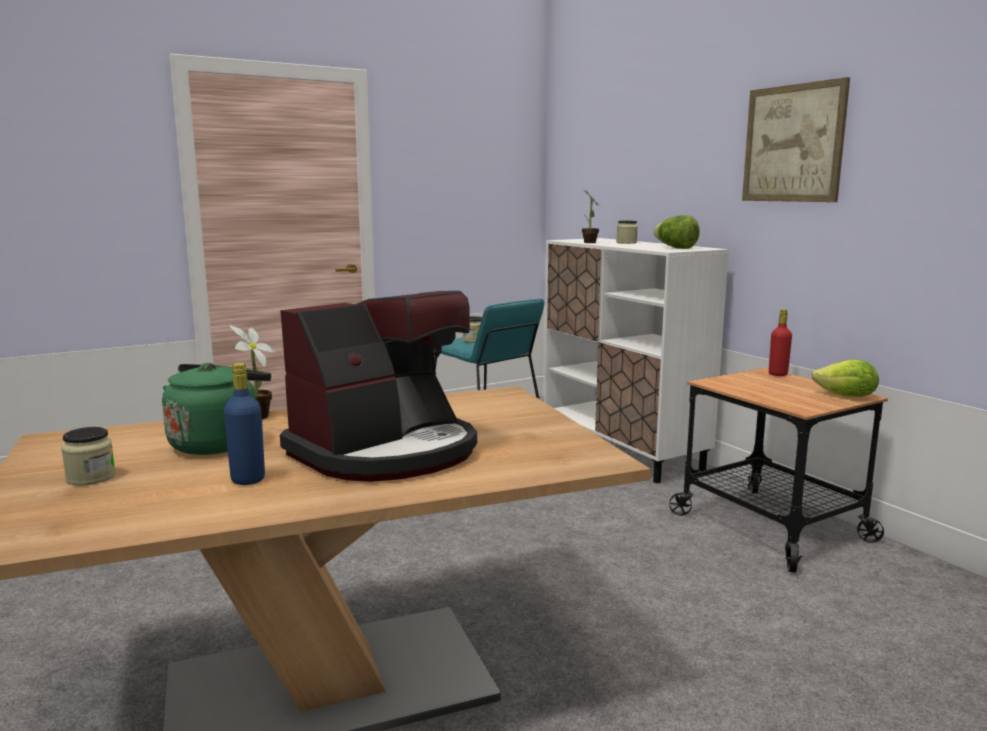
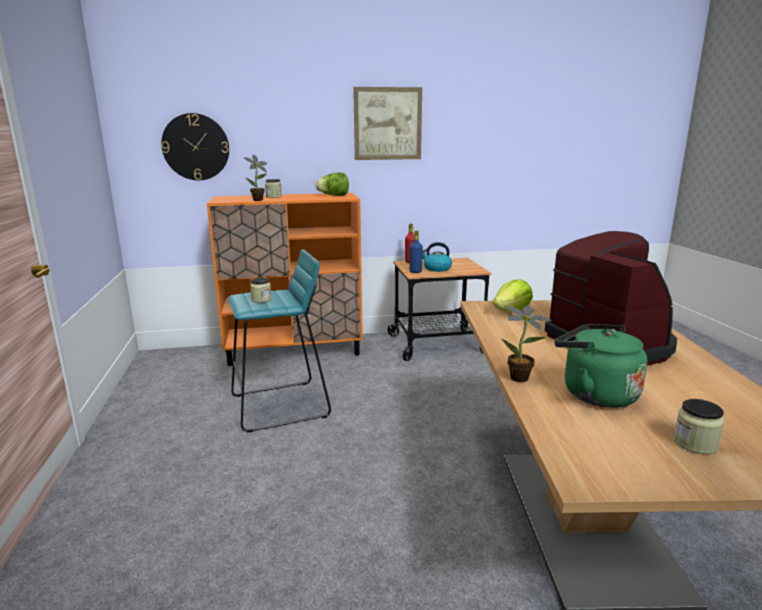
camera: 70 degrees left, 5 degrees up
(248, 479) = (677, 384): blue bottle -> blue bottle (415, 271)
(600, 181) = (196, 147): none -> wall clock
(622, 450) = (294, 351): white cabinet -> orange cabinet
(765, 388) = (436, 268): none -> kettle
(846, 397) = (462, 261): lettuce -> lettuce (512, 311)

